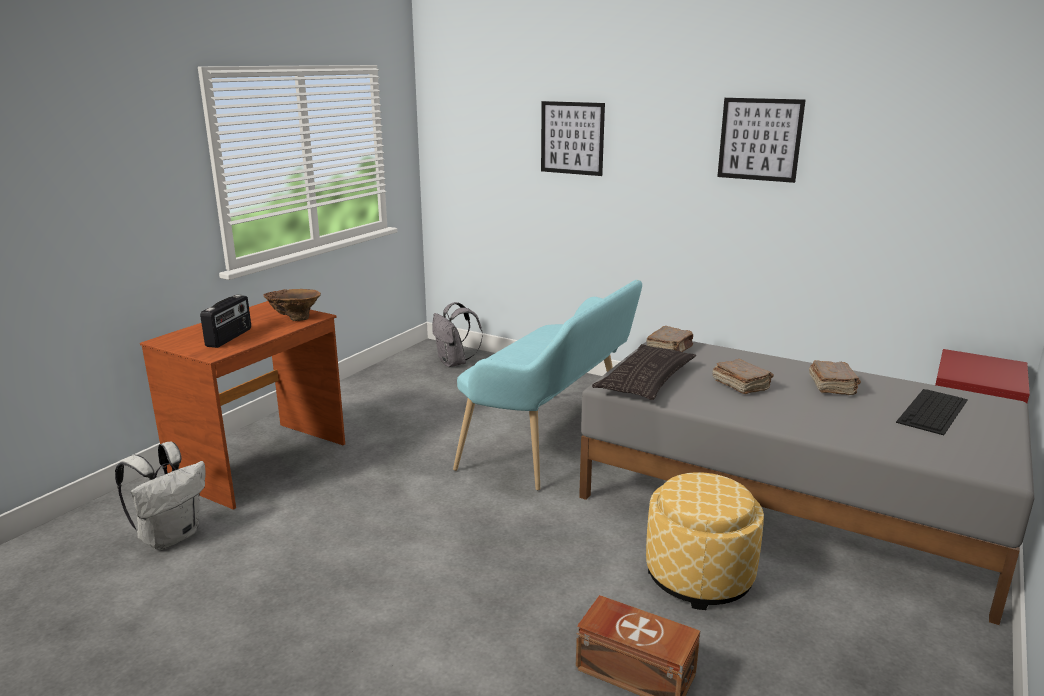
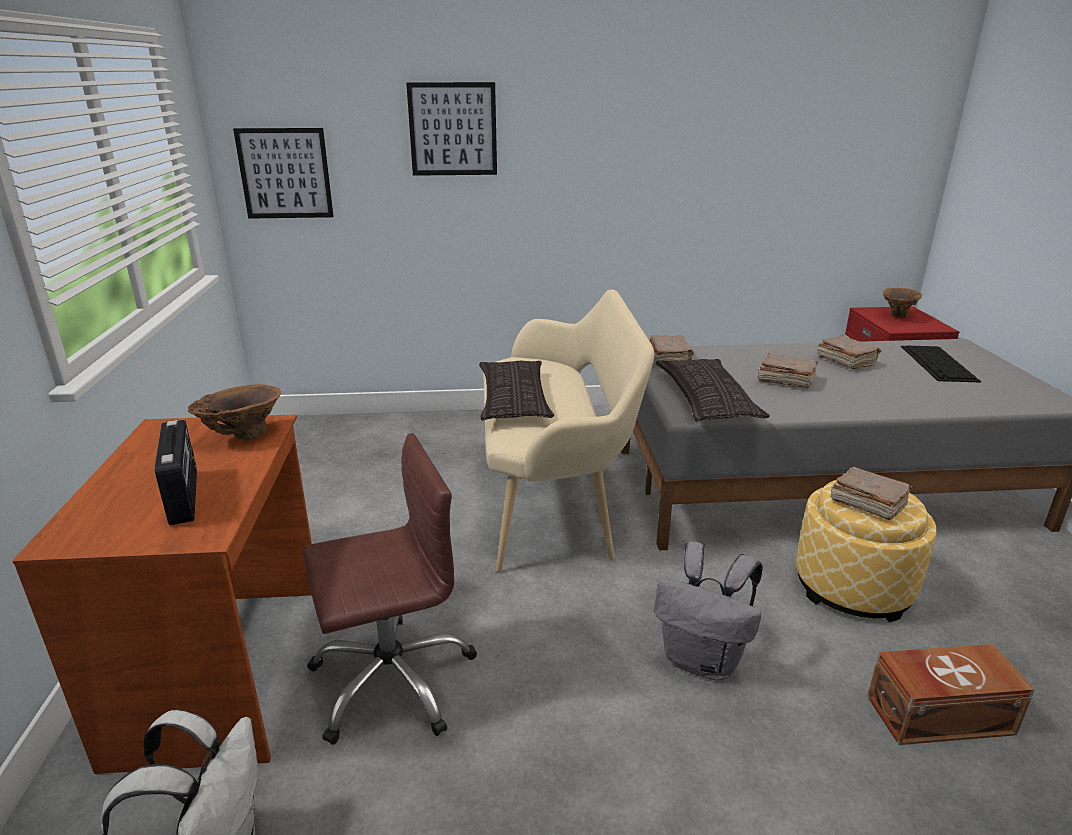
camera: 35 degrees left, 5 degrees up
(328, 499) = (392, 679): none -> brown office chair
(454, 363) = (331, 439): grey backpack -> grey backpack (703, 661)
(521, 349) = (513, 399): none -> pillow
(553, 441) = (555, 497): turquoise bench -> beige bench
(694, 492) = (866, 503): none -> brown book
(759, 139) = (680, 118): picture -> picture (285, 173)
(979, 366) = (896, 316): none -> brown vase

